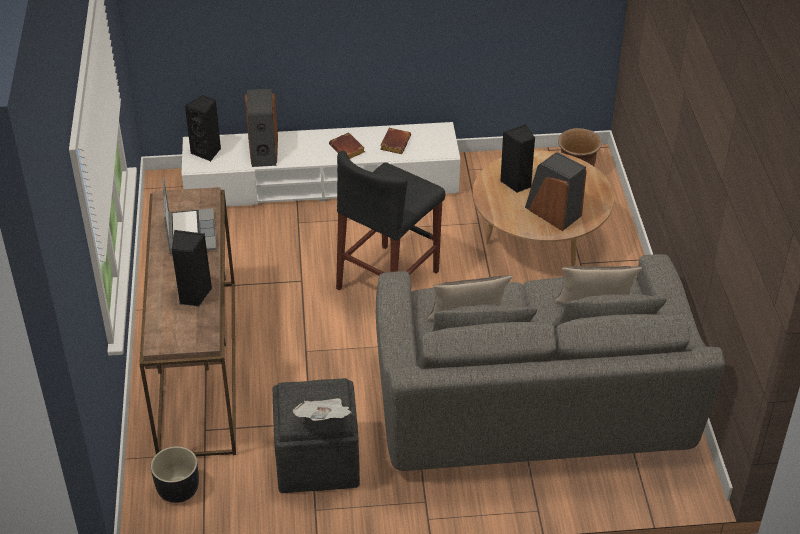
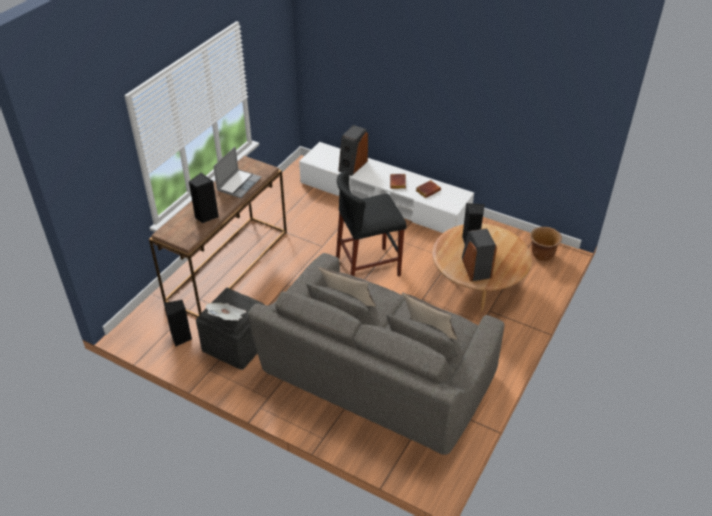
camera: 35 degrees right, 0 degrees up
(177, 489) = (158, 322): black planter -> none
(207, 152) = (323, 154): black speaker -> black speaker (181, 338)

